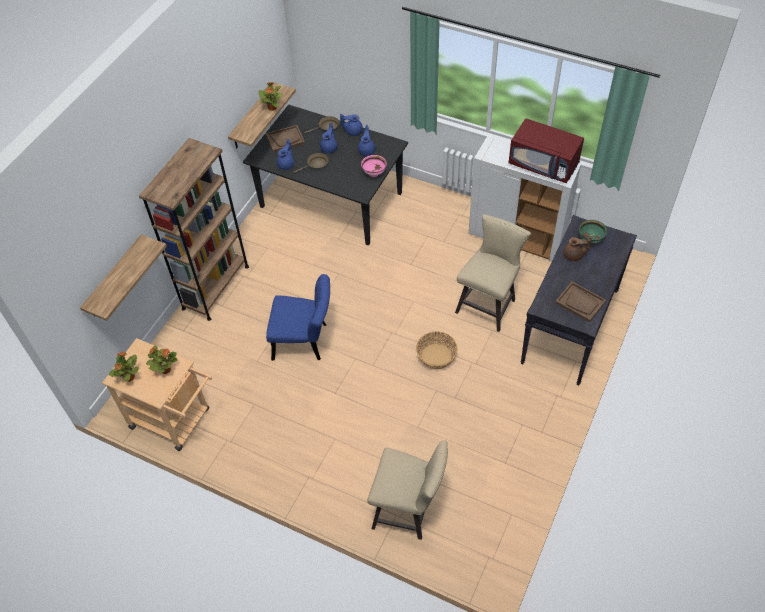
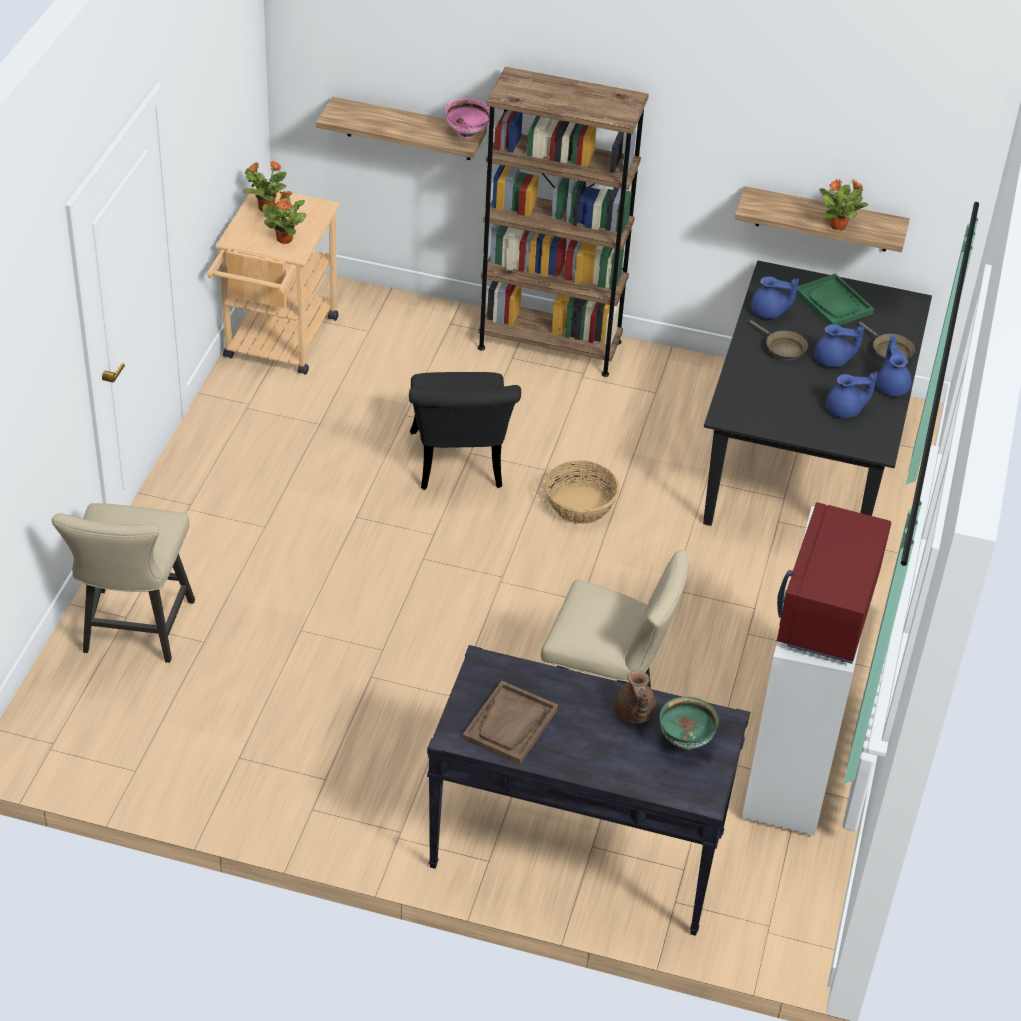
camera: 75 degrees right, 10 degrees down
(285, 139) = (833, 303): brown tray -> green tray
(305, 341) = (458, 467): blue chair -> black chair
(374, 173) = (787, 425): pink bowl -> pink bowl (467, 134)
(436, 356) = (460, 643): basket -> basket (580, 505)

